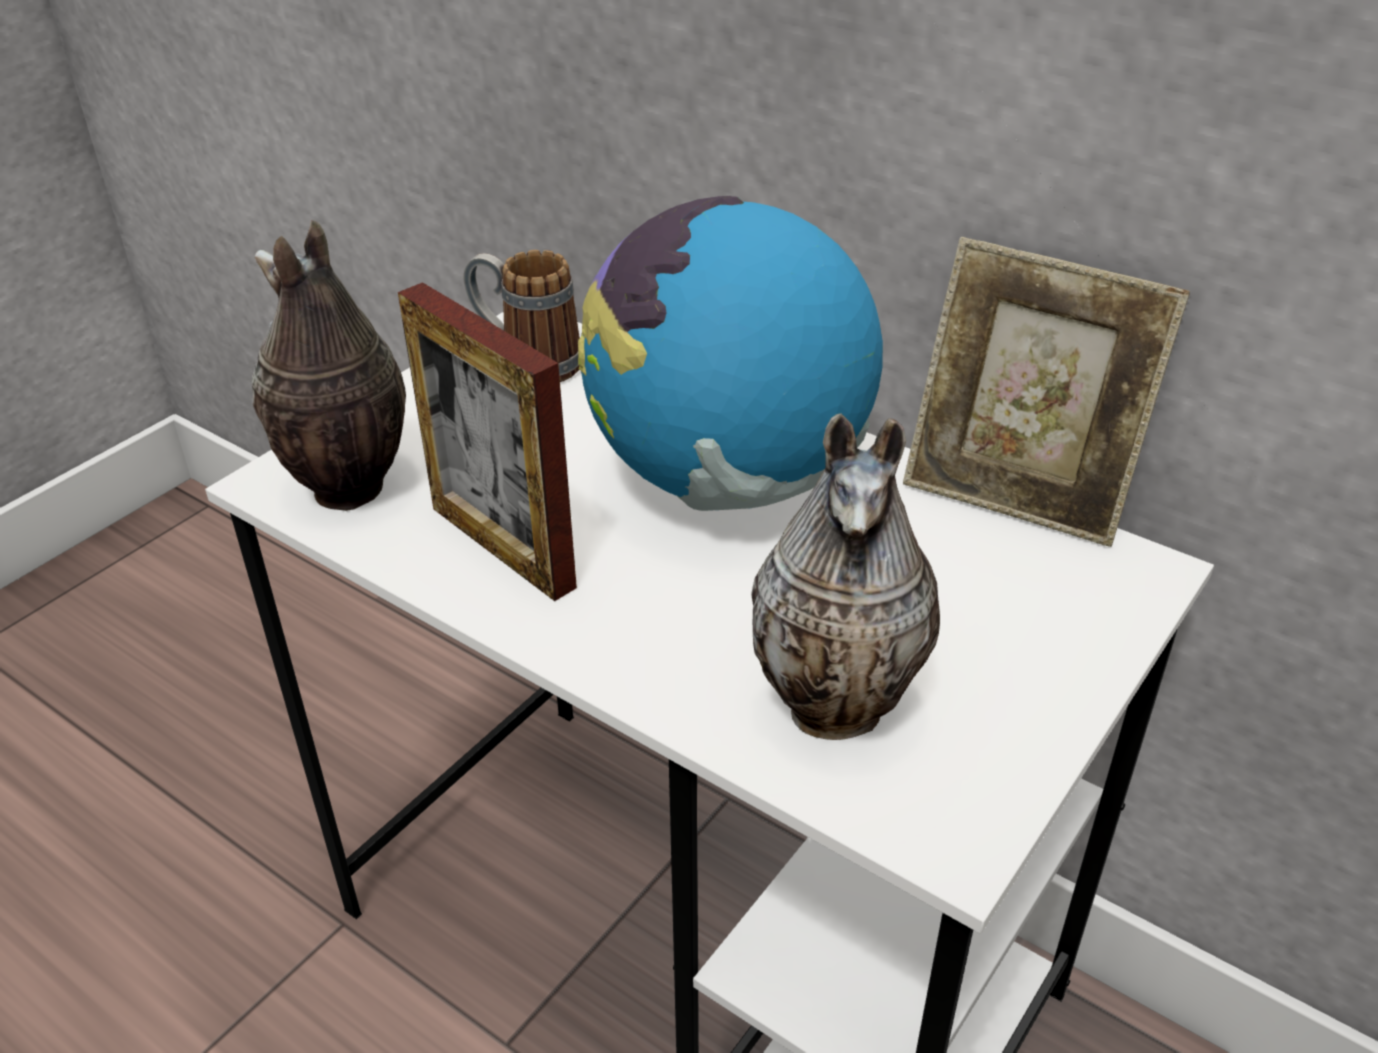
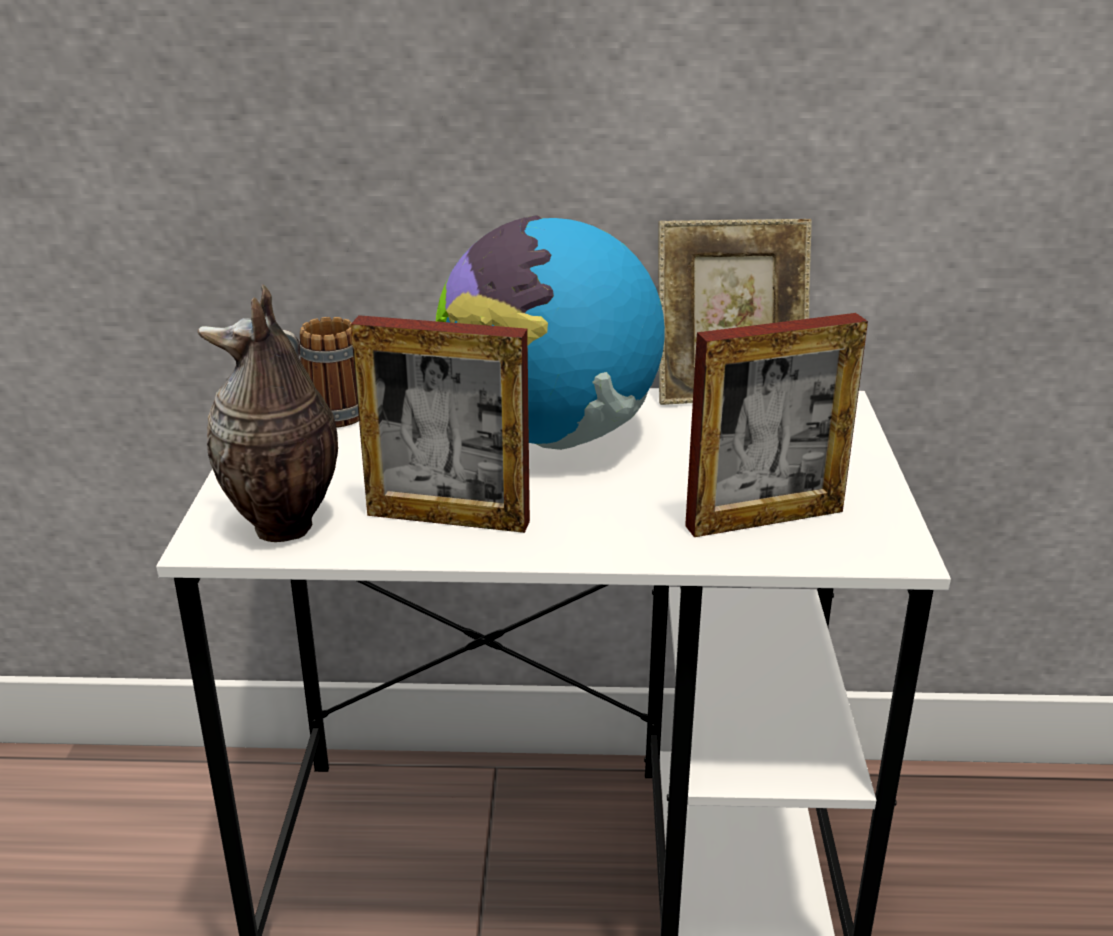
camera: 35 degrees left, 10 degrees down
(841, 708) = (764, 518): vase -> picture frame

